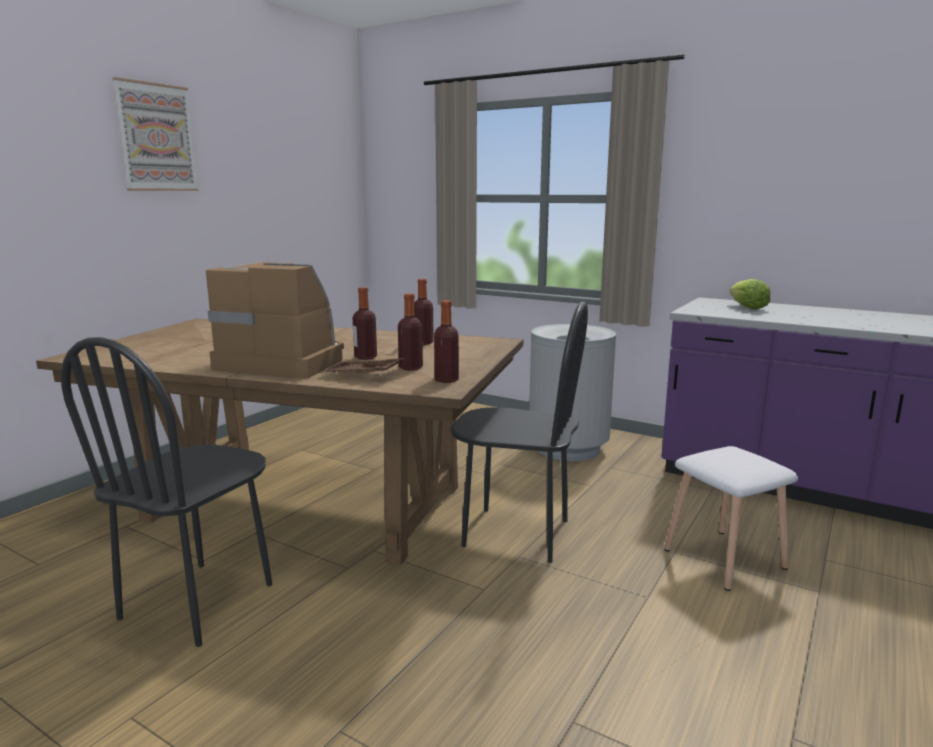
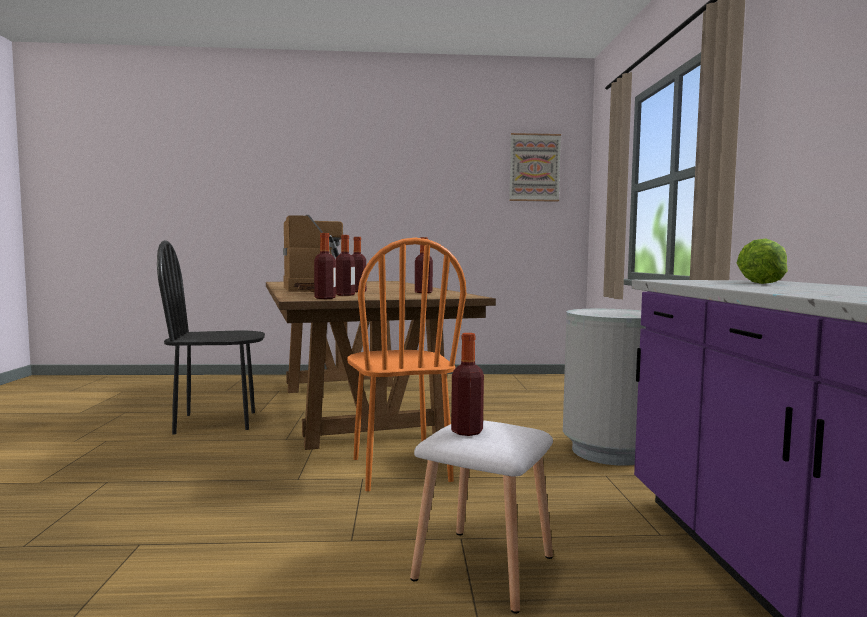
camera: 55 degrees right, 10 degrees down
(156, 138) = (388, 159): picture -> picture (534, 167)
(516, 533) = (399, 469): black chair -> orange chair
(737, 465) = (467, 432): none -> bottle

